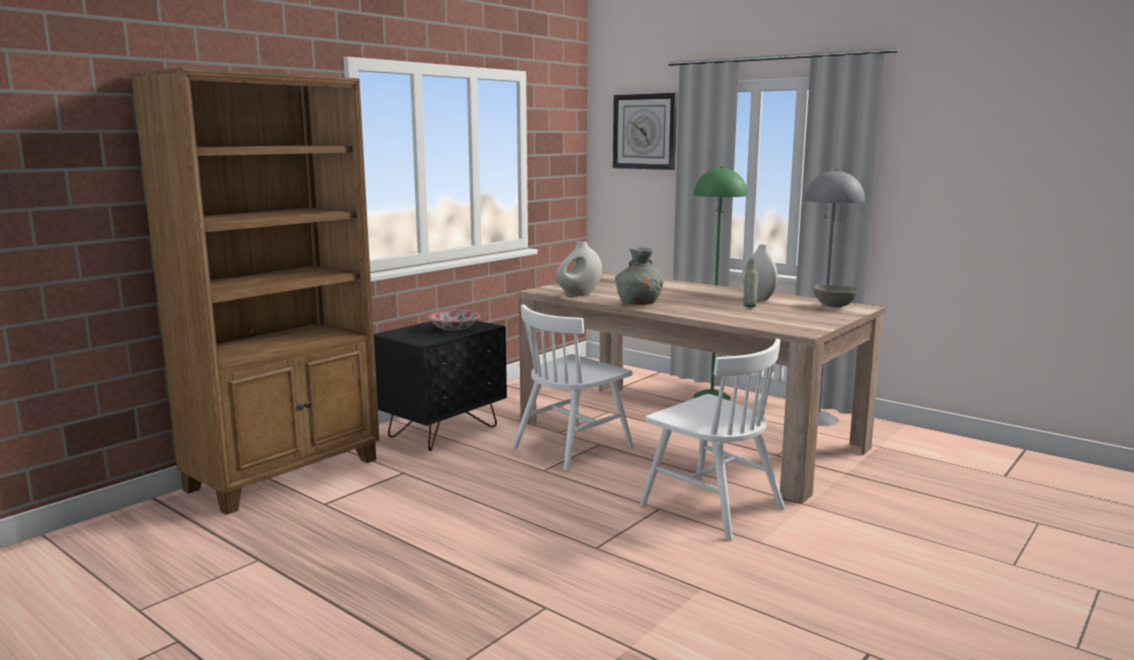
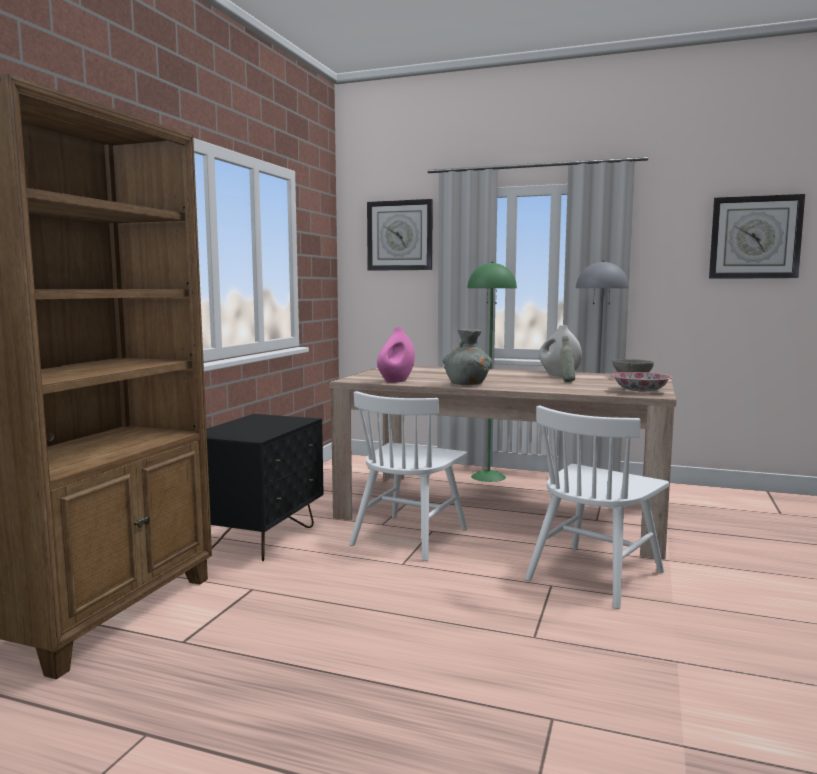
camera: 20 degrees left, 5 degrees down
(454, 329) = (272, 424): bowl -> bowl (640, 391)
(579, 294) = (396, 381): white vase -> pink vase
(711, 506) = (594, 575): white chair -> white chair turned 105 degrees clockwise
(1025, 145) = (755, 237): none -> wall clock

